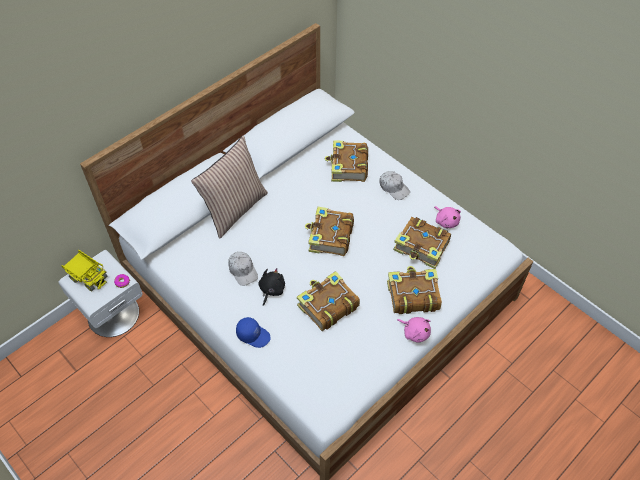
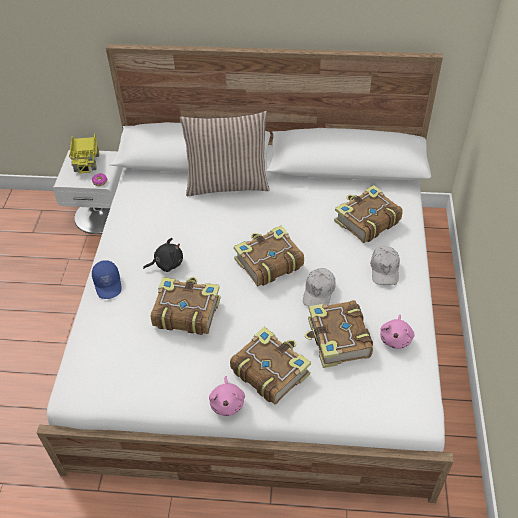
camera: 50 degrees right, 5 degrees down
(243, 270) = (168, 232): white cap -> white cap (319, 292)

